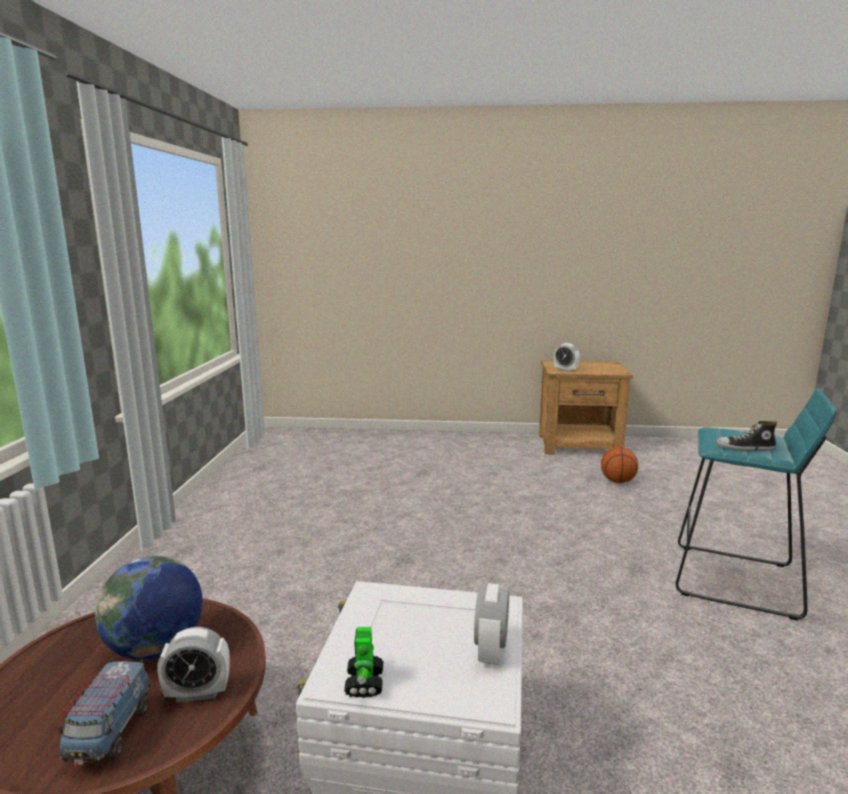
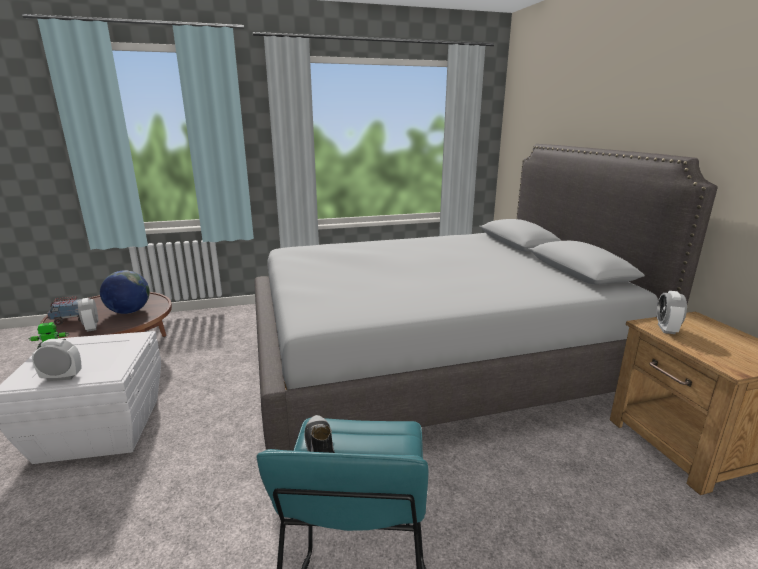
camera: 70 degrees right, 5 degrees up
(419, 490) = (433, 362): none -> grey bed
(618, 481) = (589, 493): basketball -> none

